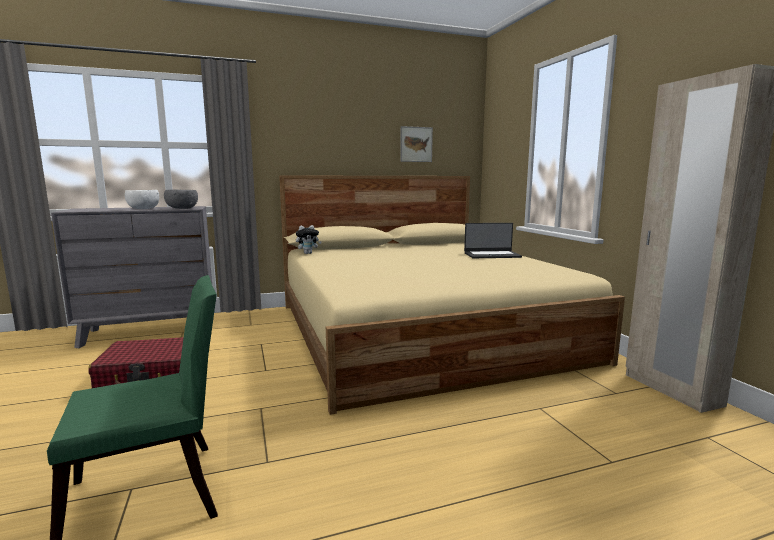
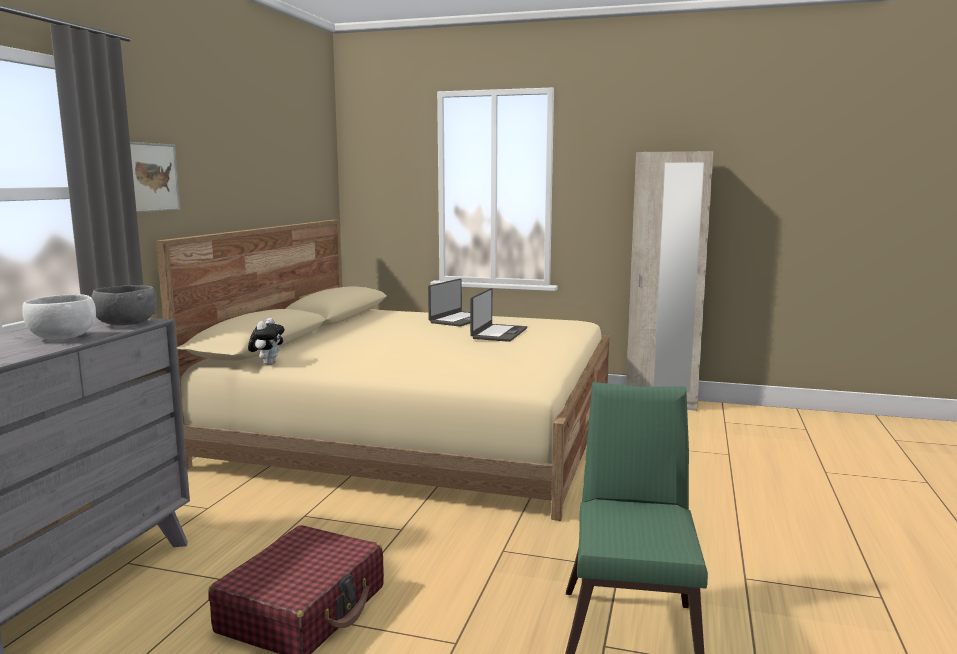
camera: 55 degrees left, 0 degrees up
(416, 144) = (288, 178): picture -> picture (152, 177)
(476, 266) = (498, 333): none -> laptop

